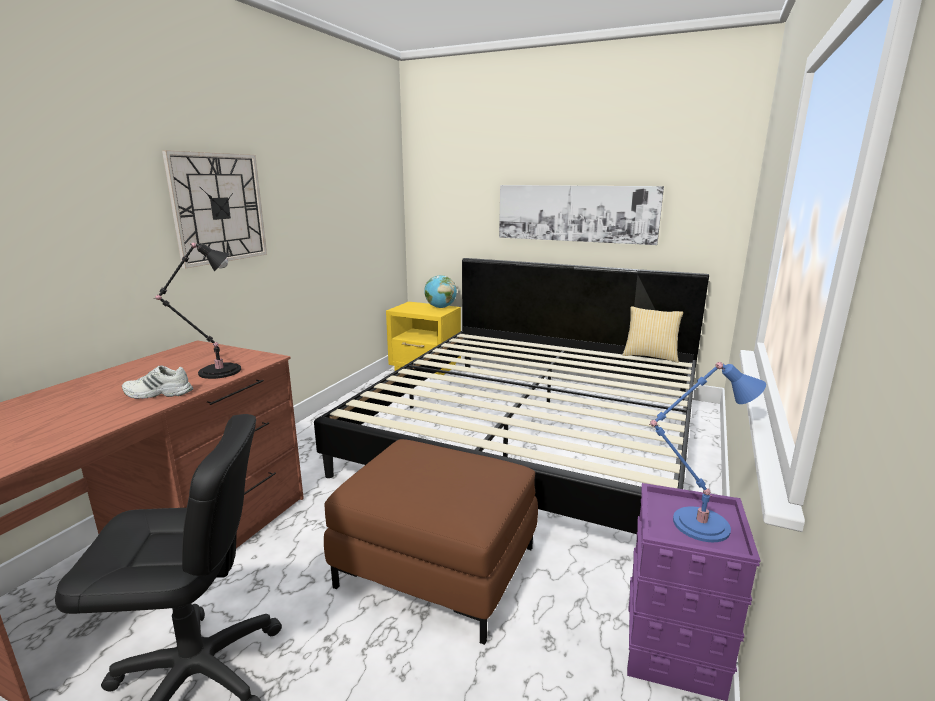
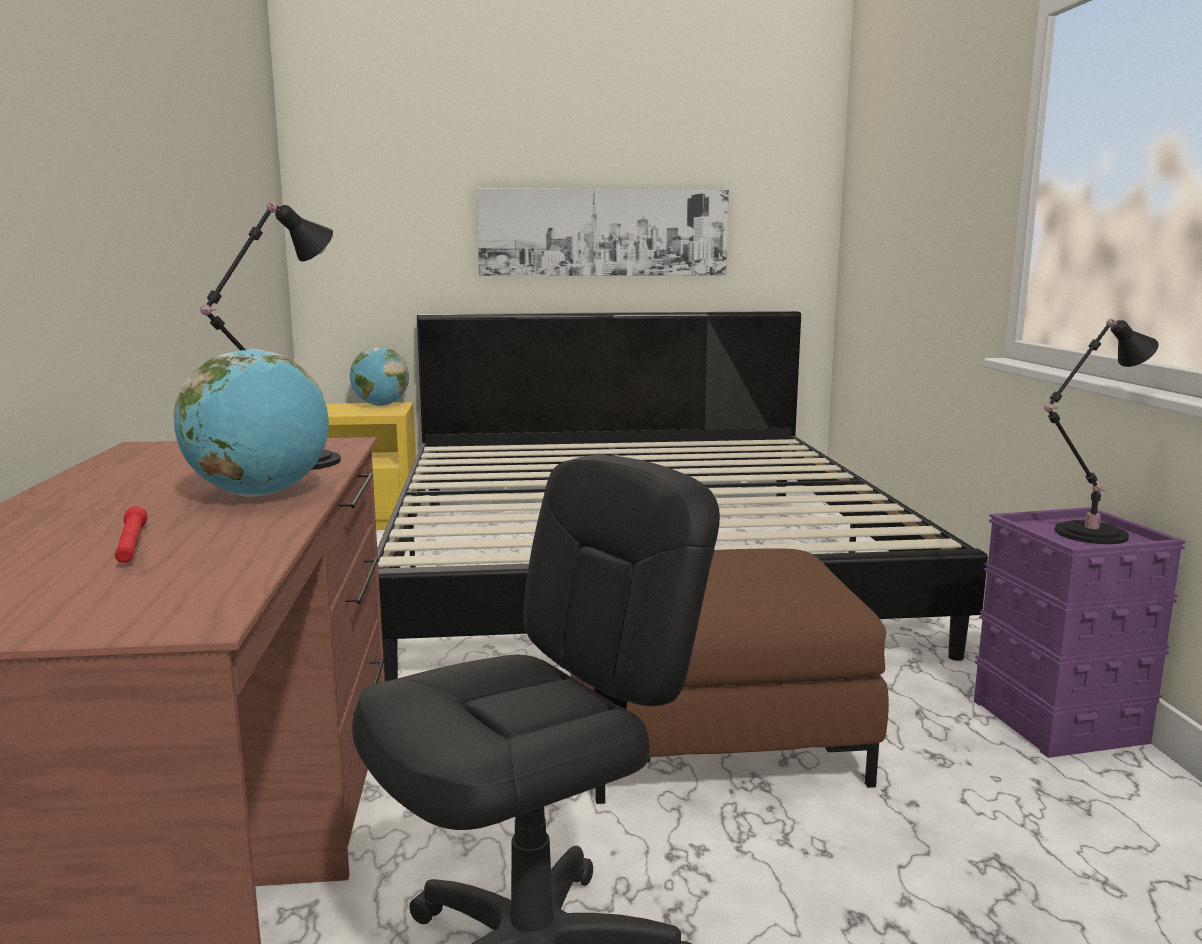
camera: 30 degrees left, 5 degrees down
(52, 419) = (131, 545): none -> red flashlight
(158, 394) = (260, 494): white shoe -> globe
(218, 208) = (118, 177): wall clock -> none
(650, 356) = (737, 438): pillow -> none
(695, 524) = (1085, 534): blue table lamp -> black table lamp

